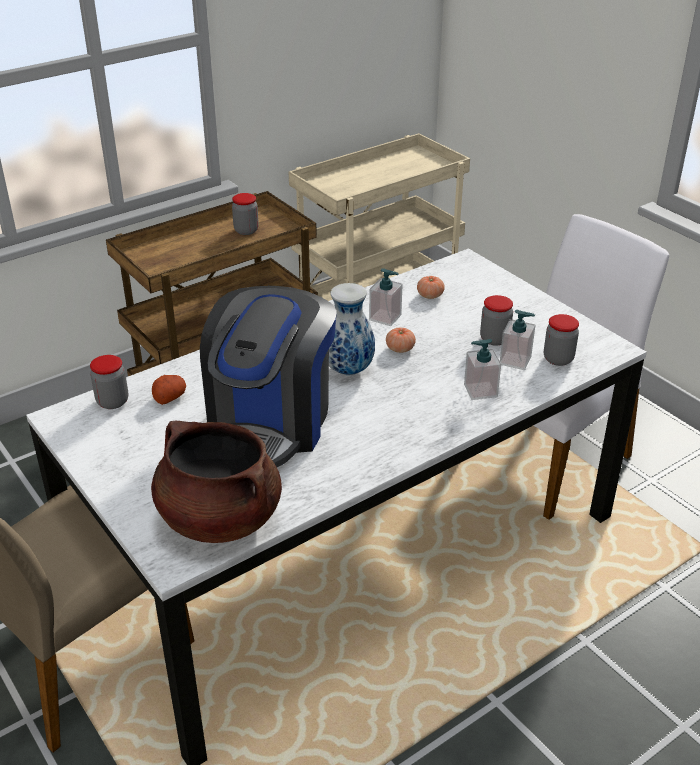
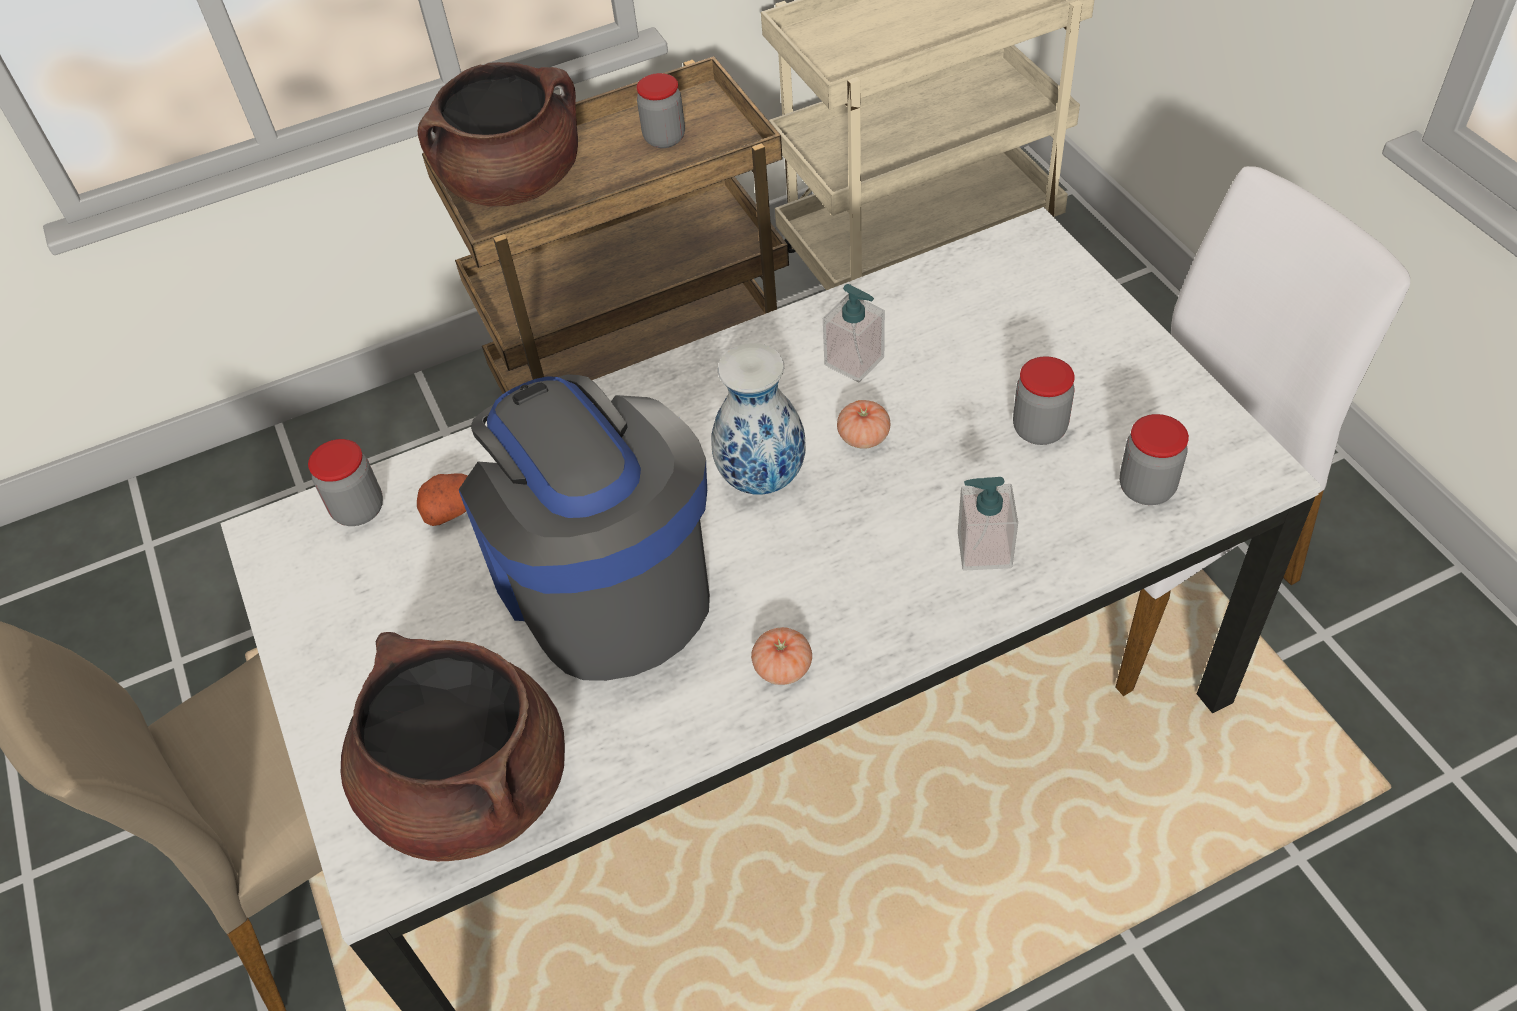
camera: 15 degrees right, 15 degrees up
(162, 254) = (514, 183): none -> brown cooking pot
(271, 422) = (603, 583): coffee machine -> coffee machine turned 120 degrees clockwise
(430, 295) = (946, 316): tomato -> tomato (782, 667)
(515, 360) = (1065, 484): soap dispenser -> none

